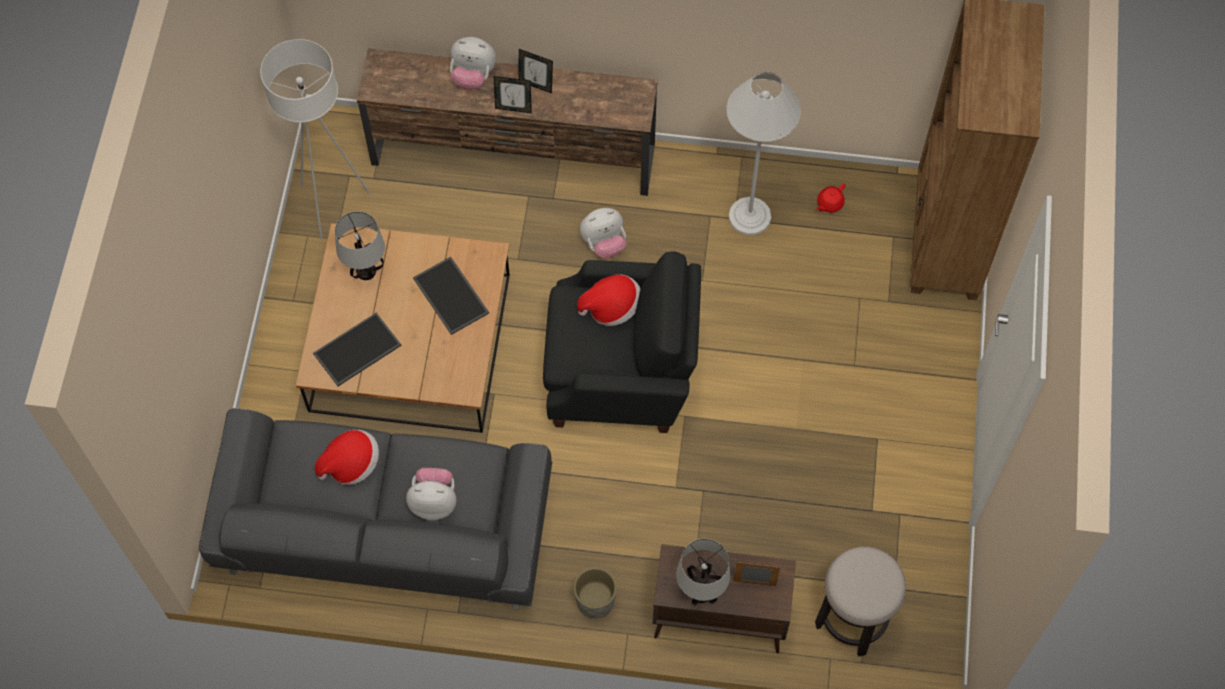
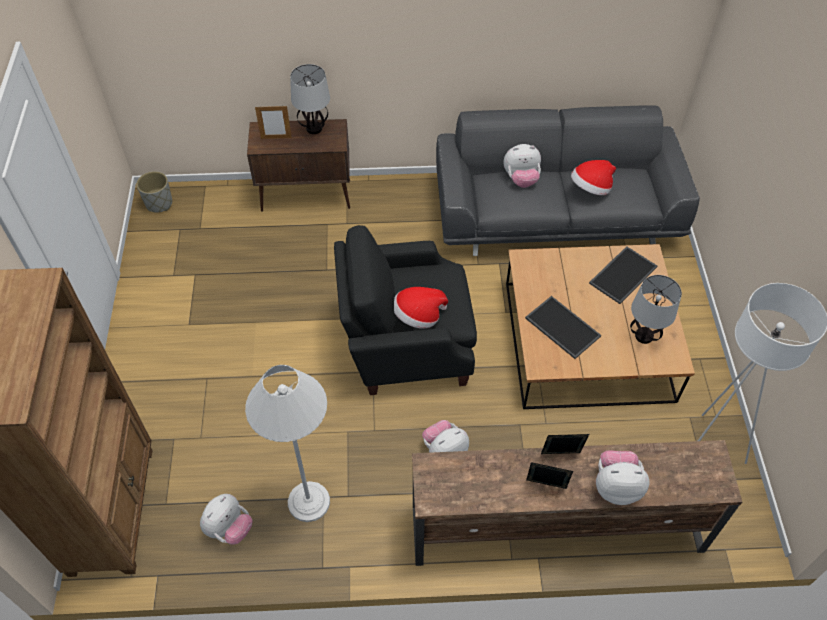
camera: 170 degrees right, 10 degrees down
(595, 601) = (394, 194): grey planter -> grey planter (159, 204)
(829, 203) = (229, 528): red teapot -> plush toy
(853, 619) = (210, 208): stool -> none

